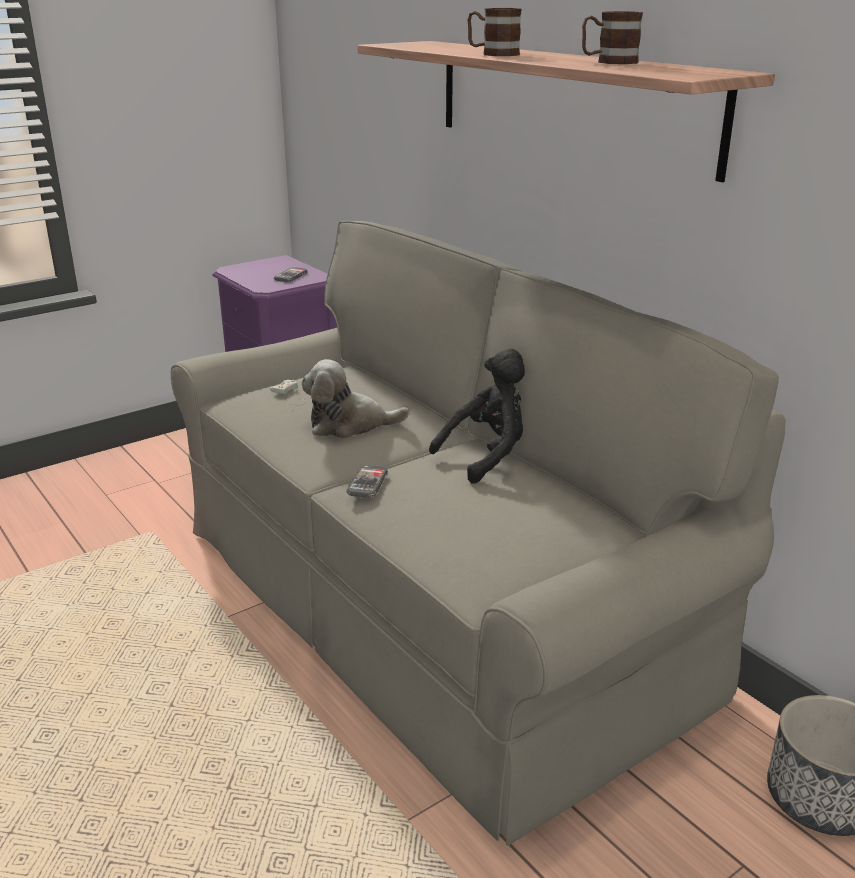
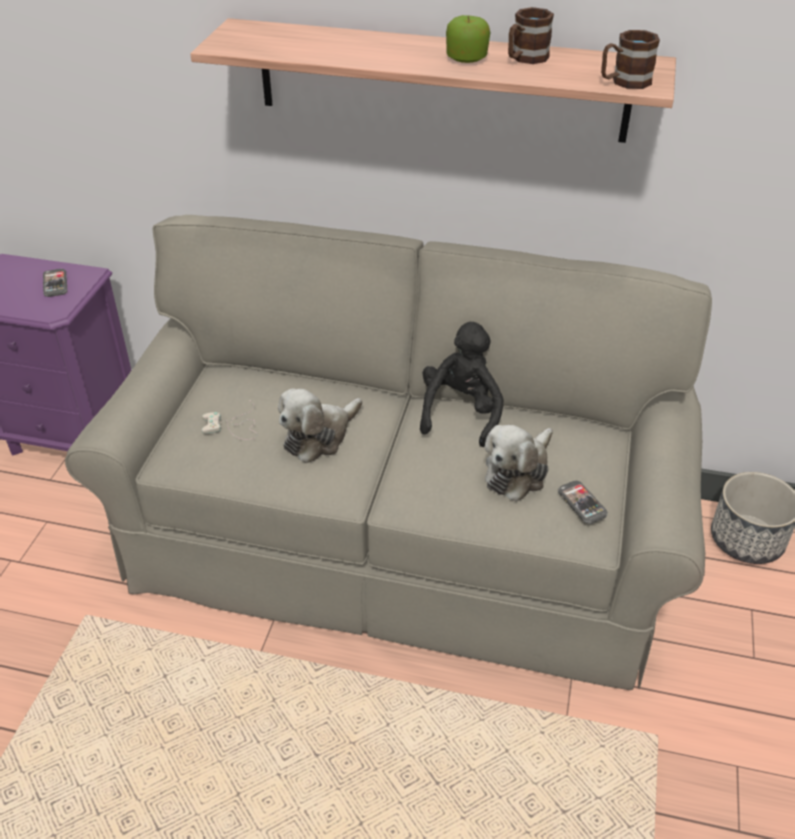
camera: 40 degrees left, 15 degrees up
(367, 483) = (410, 488): phone -> phone (582, 503)
(475, 510) = (518, 471): none -> plush toy
(493, 54) = (391, 58): brown mug -> brown mug (624, 82)
(555, 58) = (466, 59): none -> apple

